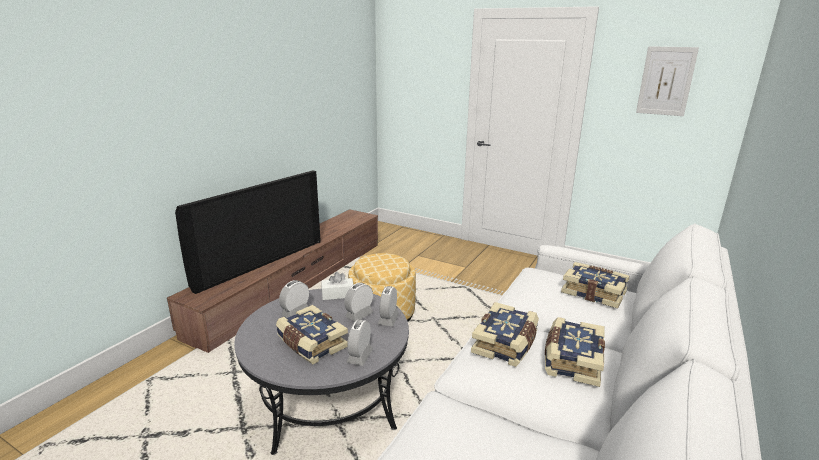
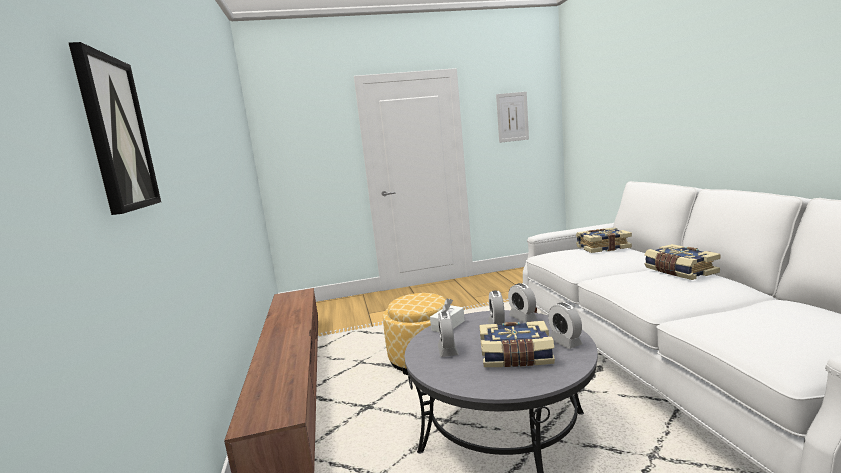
camera: 40 degrees left, 10 degrees down
(74, 101) = (116, 134): none -> picture
(260, 262) = (274, 360): television -> none
(506, 344) = (638, 281): book -> none

